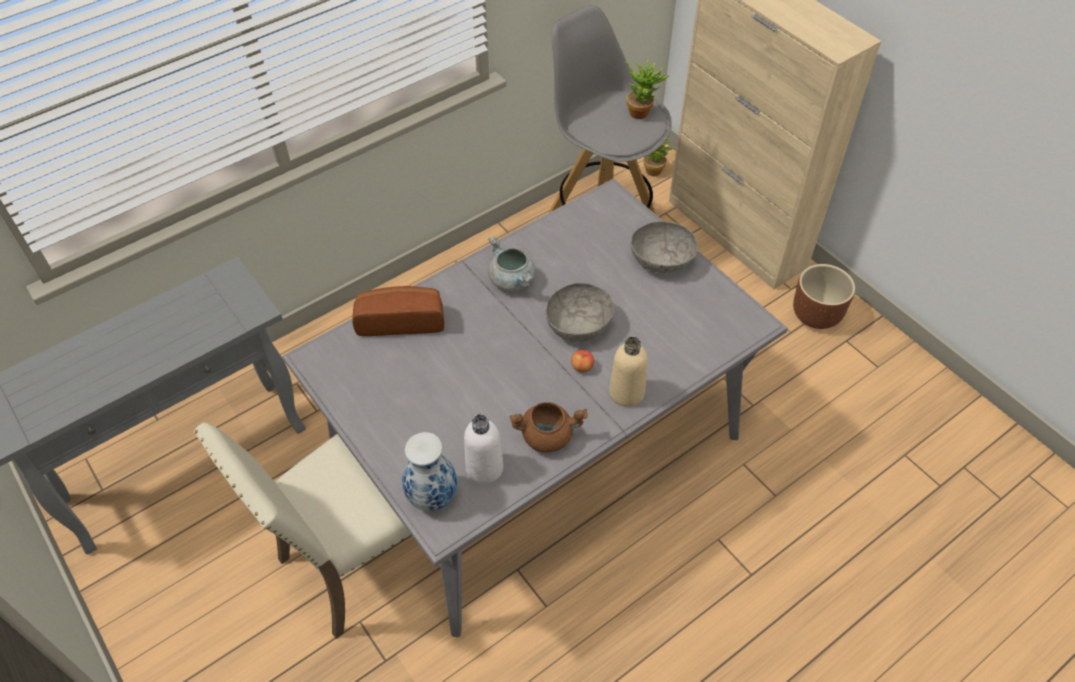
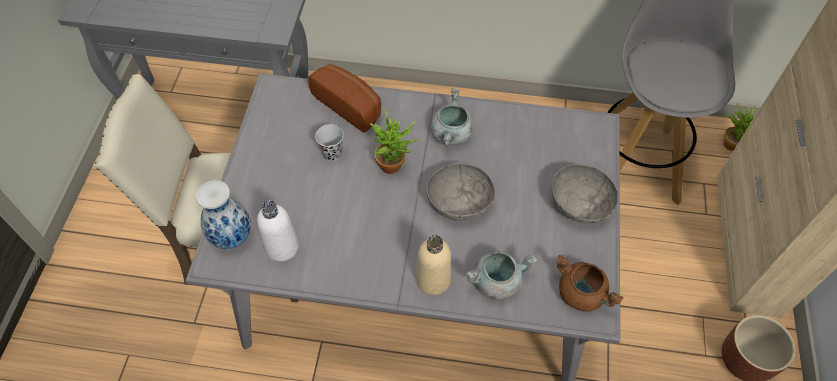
camera: 45 degrees right, 5 degrees up
(434, 367) = (332, 153): none -> black cup
(547, 436) = (345, 262): brown cooking pot -> brown cooking pot (582, 293)
(582, 367) = (425, 234): apple -> none
(642, 111) = (708, 78): potted plant -> potted plant (395, 166)
(670, 356) = (497, 281): none -> grey cooking pot

